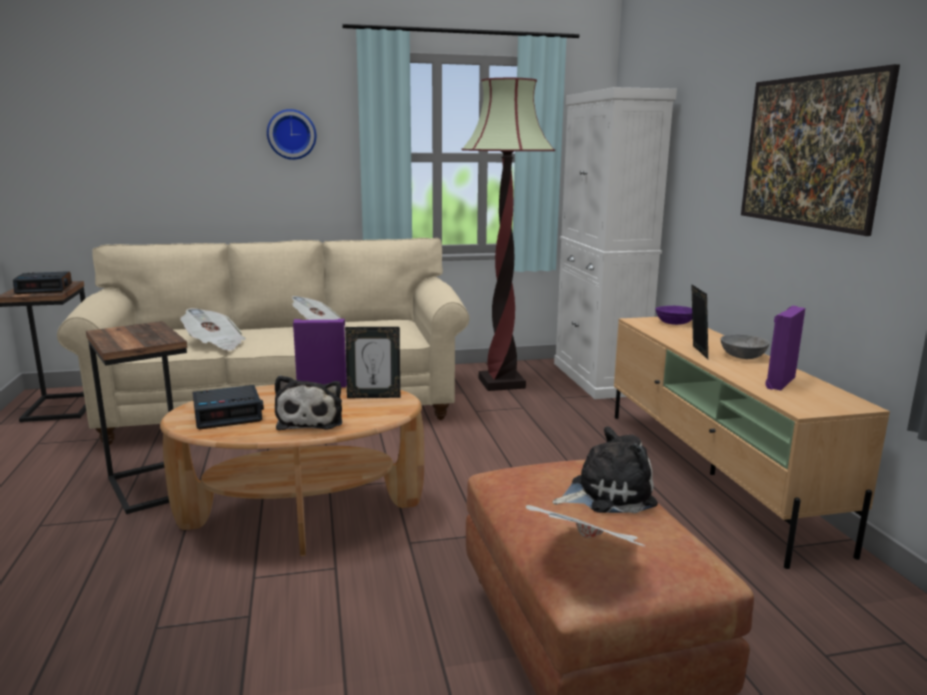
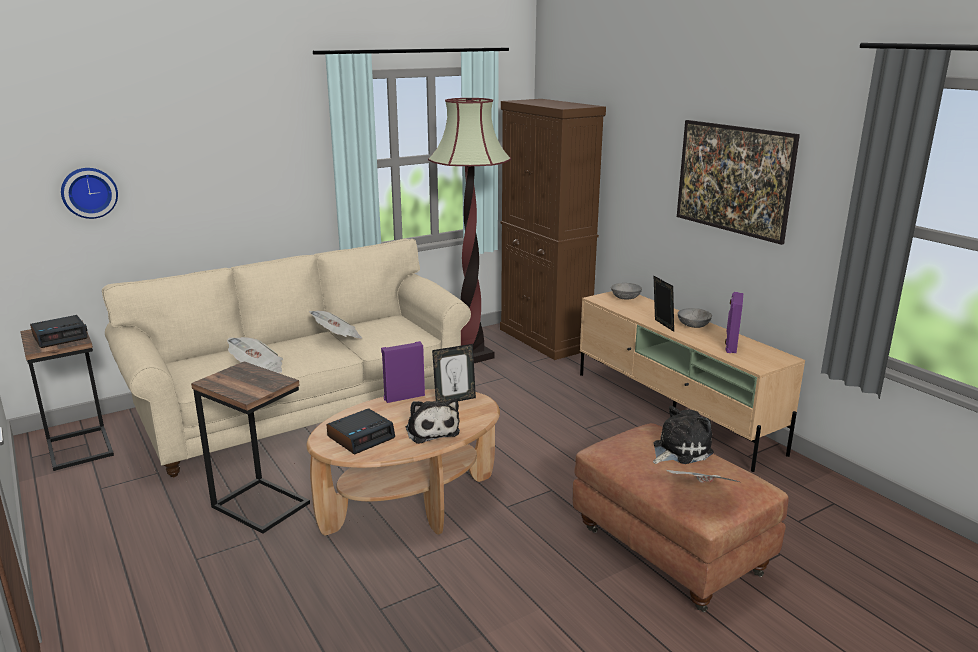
camera: 20 degrees left, 5 degrees up
(291, 134) = (266, 153): wall clock -> wall clock (89, 192)
(598, 378) = (544, 339): white cabinet -> brown cabinet
(674, 323) = (626, 297): purple bowl -> grey bowl

